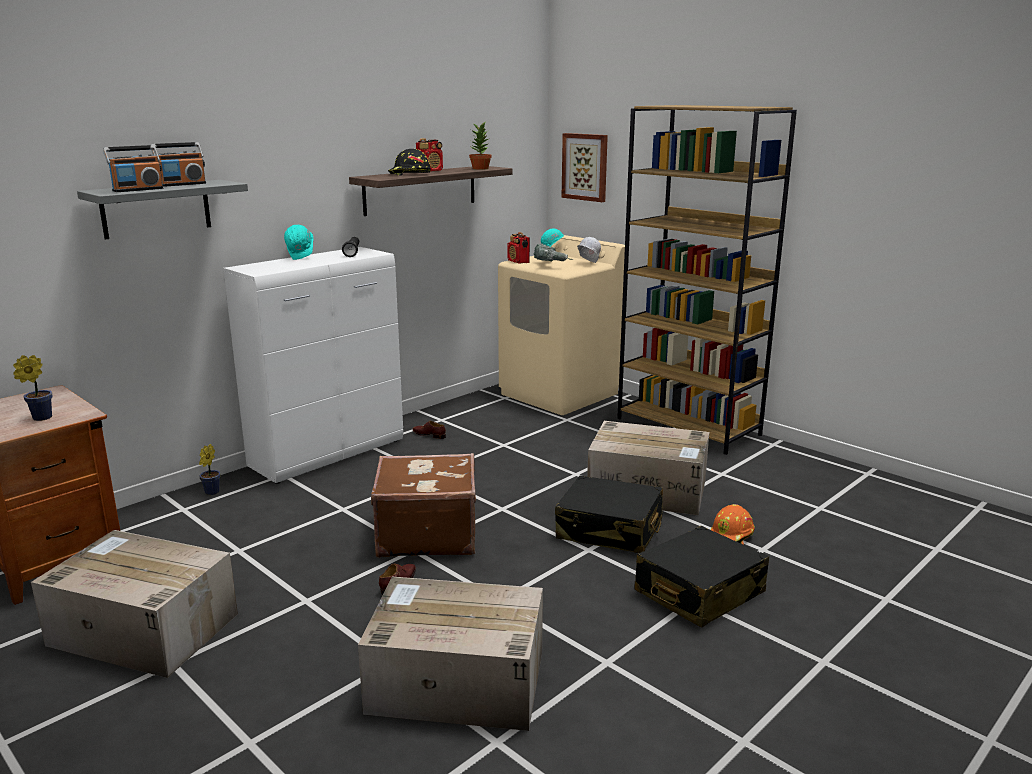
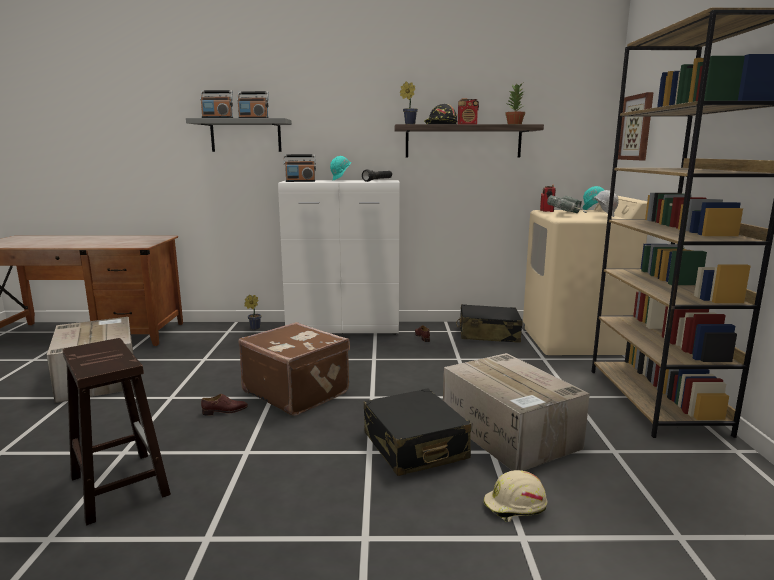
camera: 45 degrees right, 5 degrees down
(39, 418) = (127, 243): potted plant -> potted plant (408, 124)
(271, 269) = (300, 181): none -> radio
(454, 682) = (118, 485): cardboard box -> brown stool
(699, 592) = (381, 535): black suitcase -> black suitcase (488, 334)
(731, 535) = (515, 506): orange hard hat -> beige hard hat

